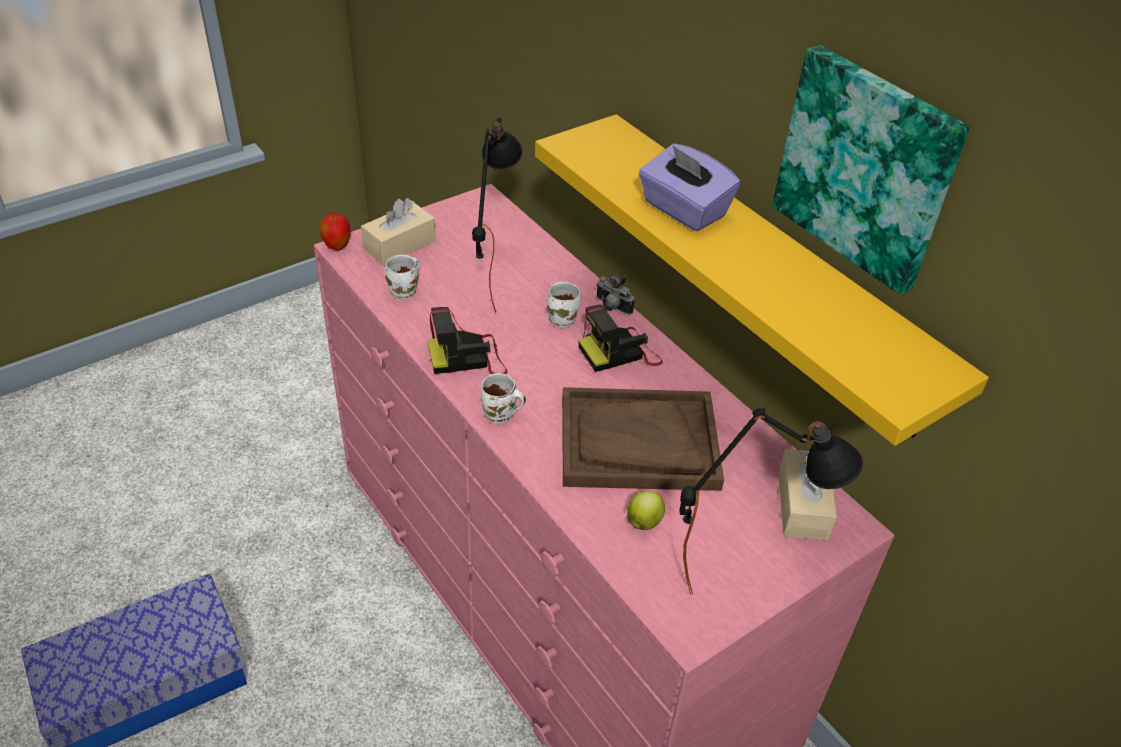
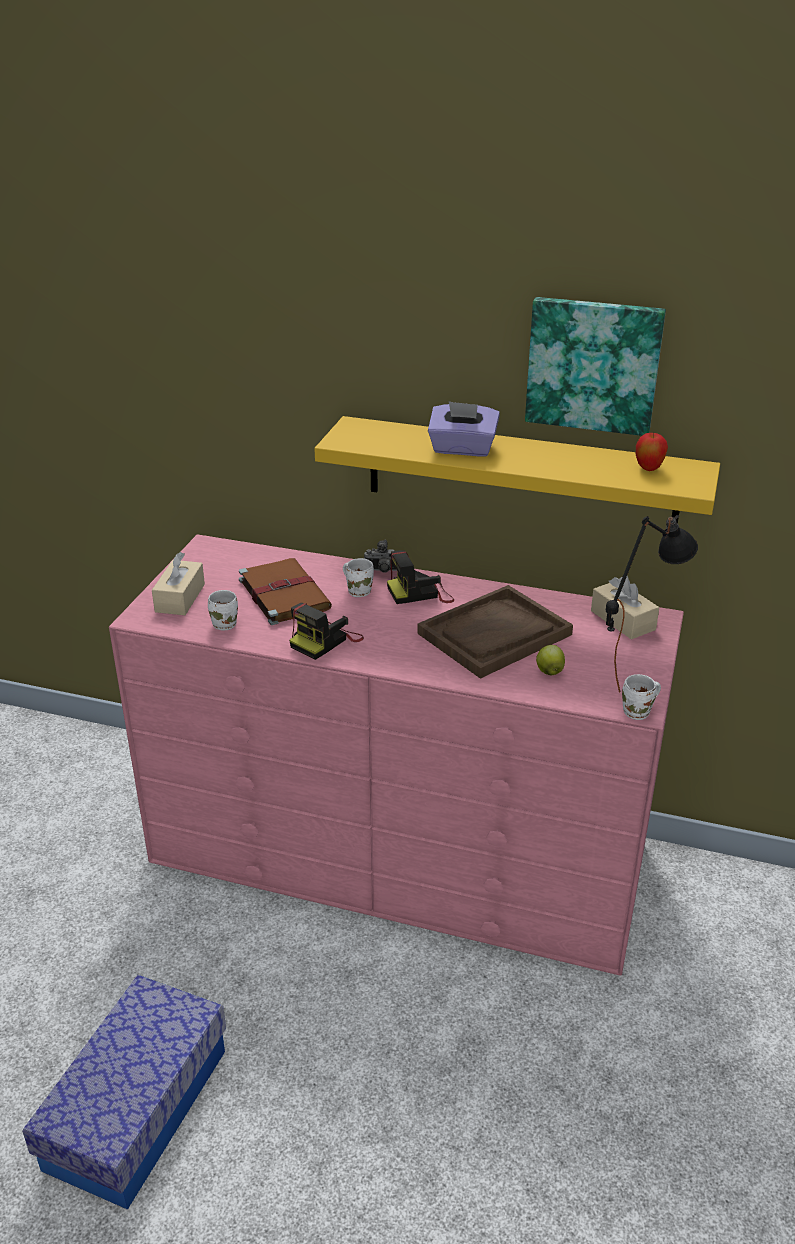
camera: 35 degrees left, 10 degrees down
(337, 247) = (132, 620): apple -> apple (648, 469)
(491, 285) = (283, 593): black table lamp -> brown book
(500, 416) = (391, 662): white mug -> white mug (638, 713)
(620, 352) = (420, 593): camera -> camera turned 45 degrees clockwise

